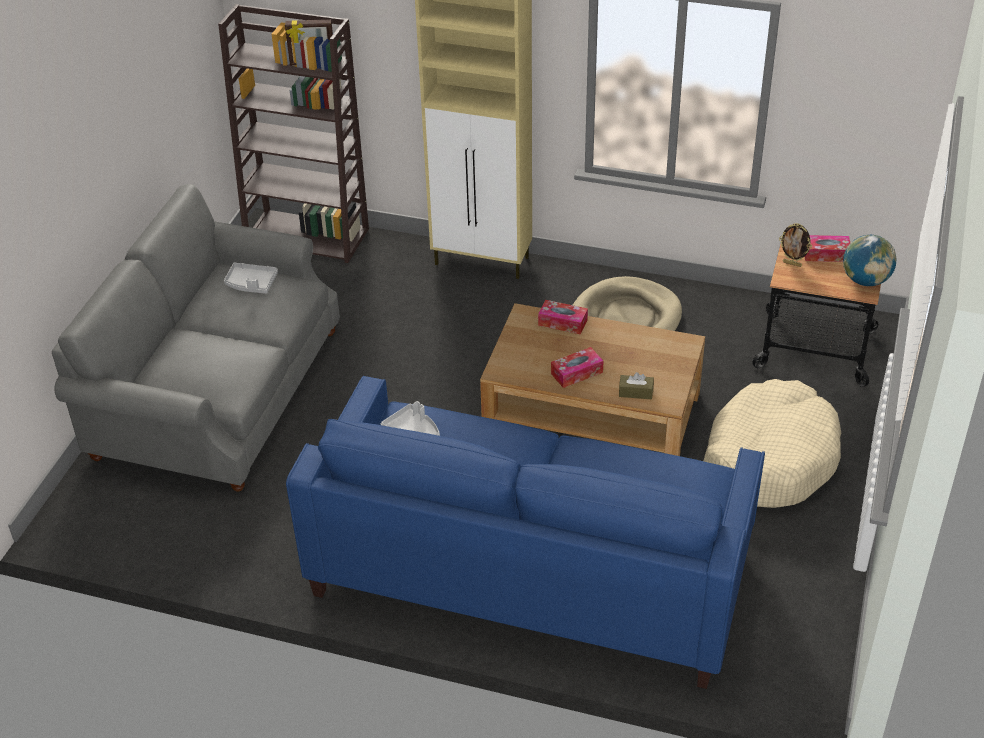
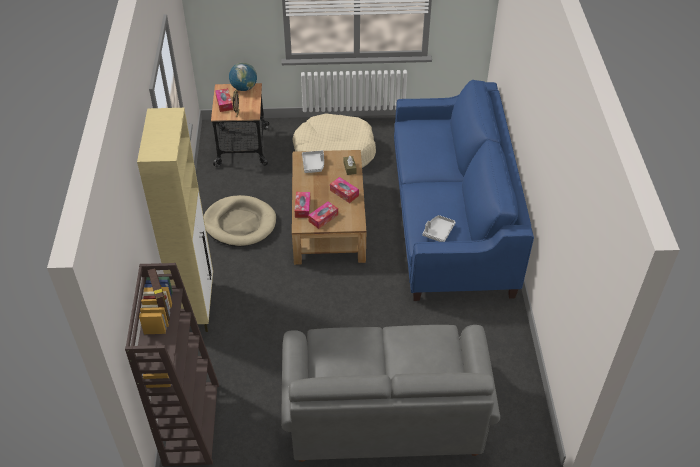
camera: 110 degrees left, 5 degrees up
(251, 284) = (336, 359): grey tray -> grey tray (313, 164)
(530, 339) = (323, 218): none -> tissue box

